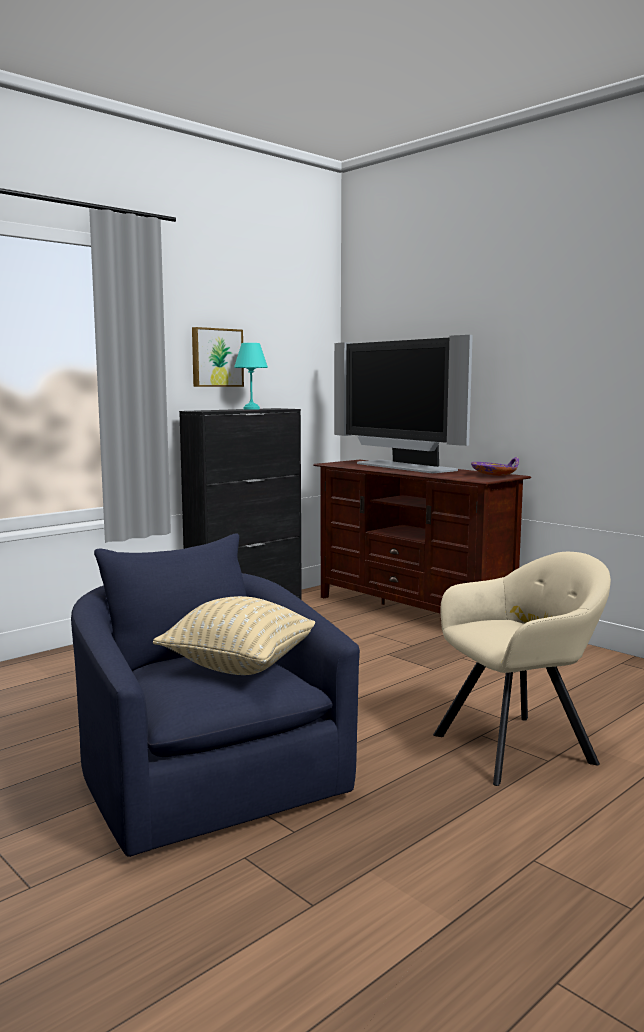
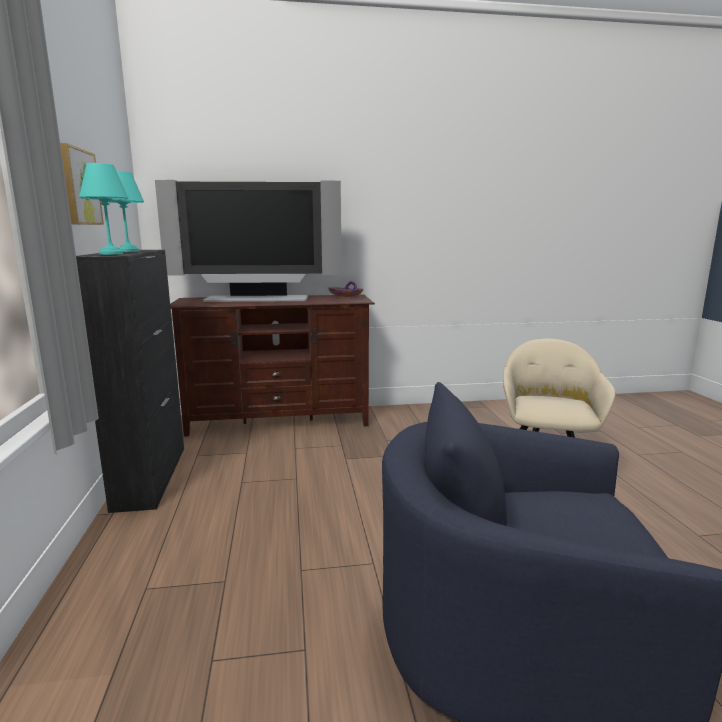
camera: 55 degrees left, 5 degrees up
(210, 410) = (111, 254): none -> turquoise table lamp
(240, 666) = (559, 506): beige pillow -> none

